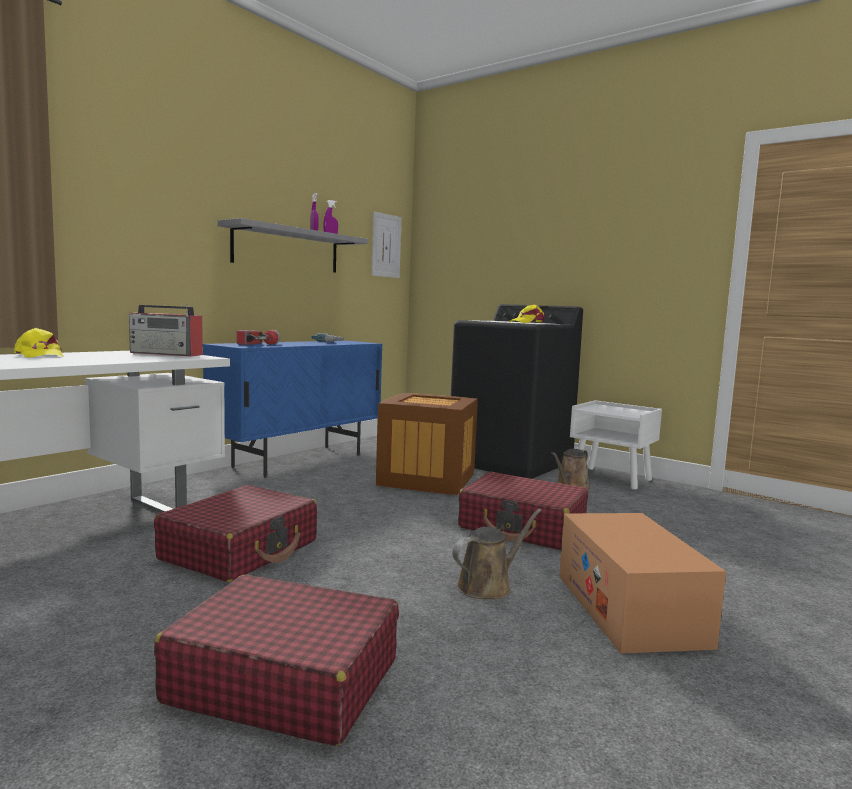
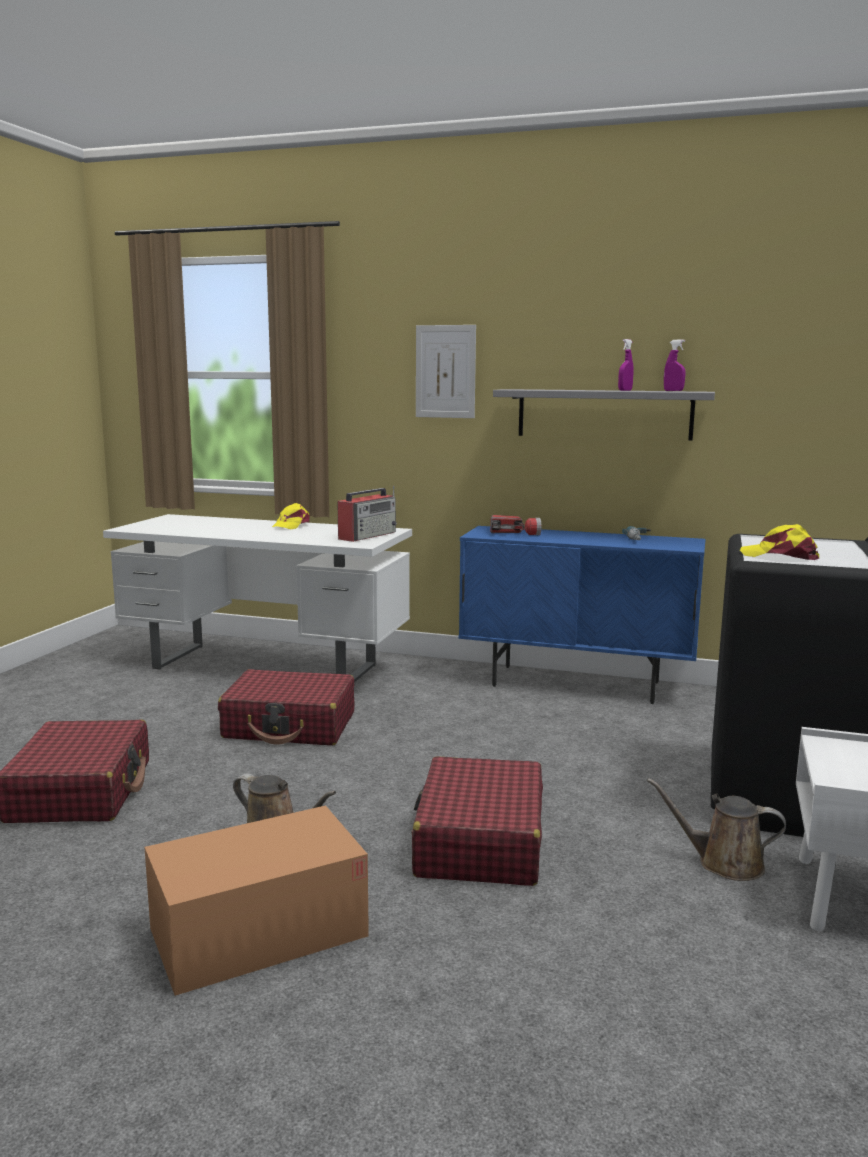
camera: 70 degrees right, 5 degrees up
(167, 354) = (368, 535): radio -> radio turned 135 degrees counterclockwise
(386, 245) = (816, 391): picture -> picture (445, 371)
(427, 480) = (604, 757): crate -> none

